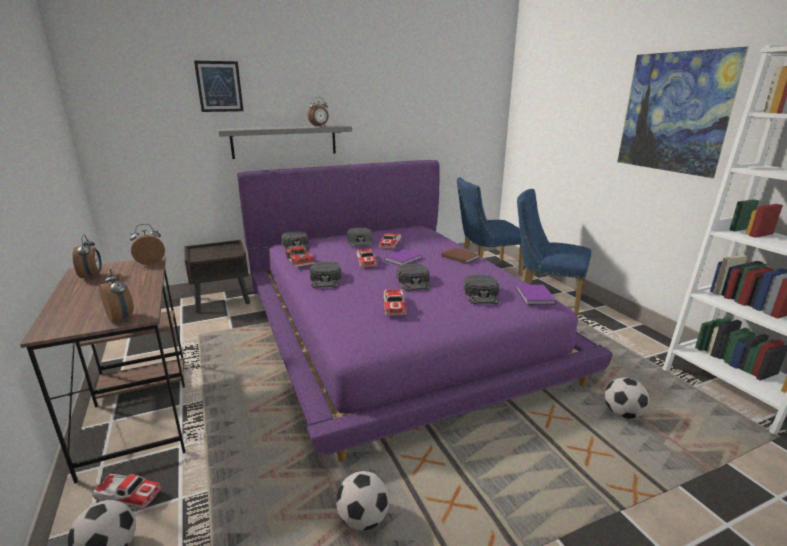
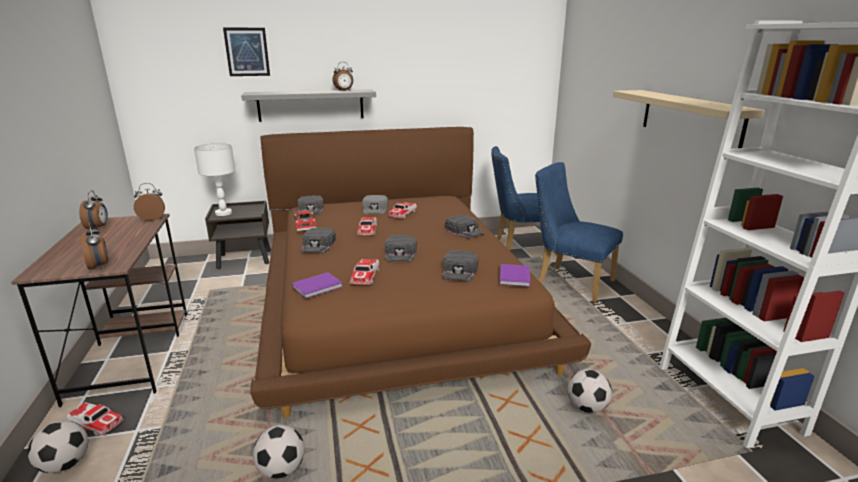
camera: 10 degrees right, 0 degrees up
(200, 254) = (223, 213): none -> white table lamp
(394, 327) = (395, 298): purple bed -> brown bed
(404, 259) = (406, 229): purple book -> purple book (319, 287)
(459, 256) = (465, 231): brown book -> black cap
(666, 141) = (690, 118): picture -> beige shelf

